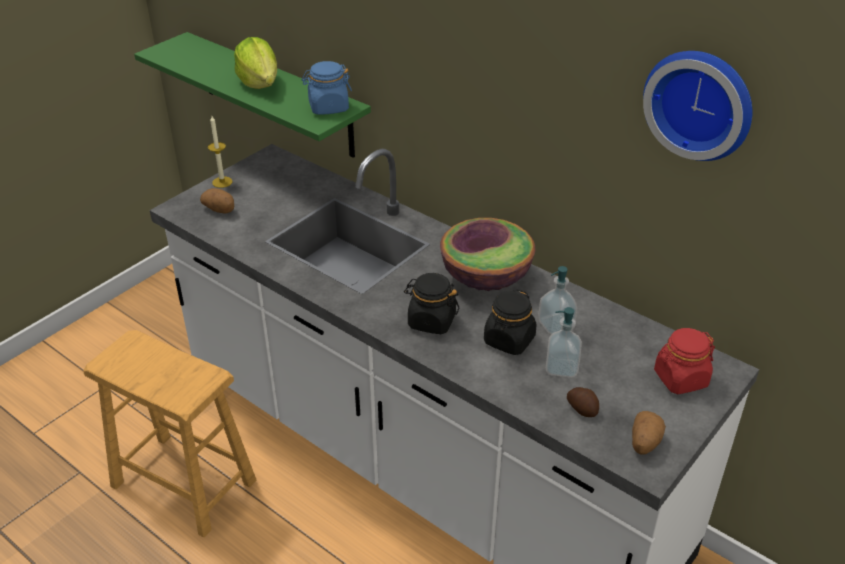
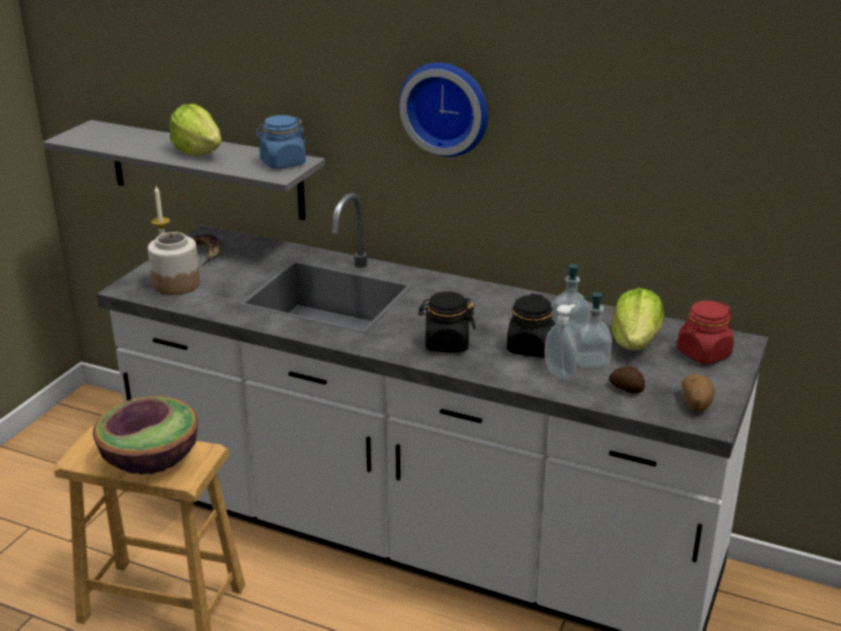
camera: 15 degrees left, 10 degrees down
(220, 210) = (176, 284): potato -> jar
(261, 177) = (205, 252): none -> banana
(275, 95) = (205, 169): green shelf -> grey shelf
(486, 277) = (481, 303): bowl -> bowl (151, 460)
(525, 377) = (560, 373): none -> soap dispenser
(616, 352) = (635, 343): none -> lettuce
(700, 103) = (683, 84): wall clock -> wall clock (446, 107)

